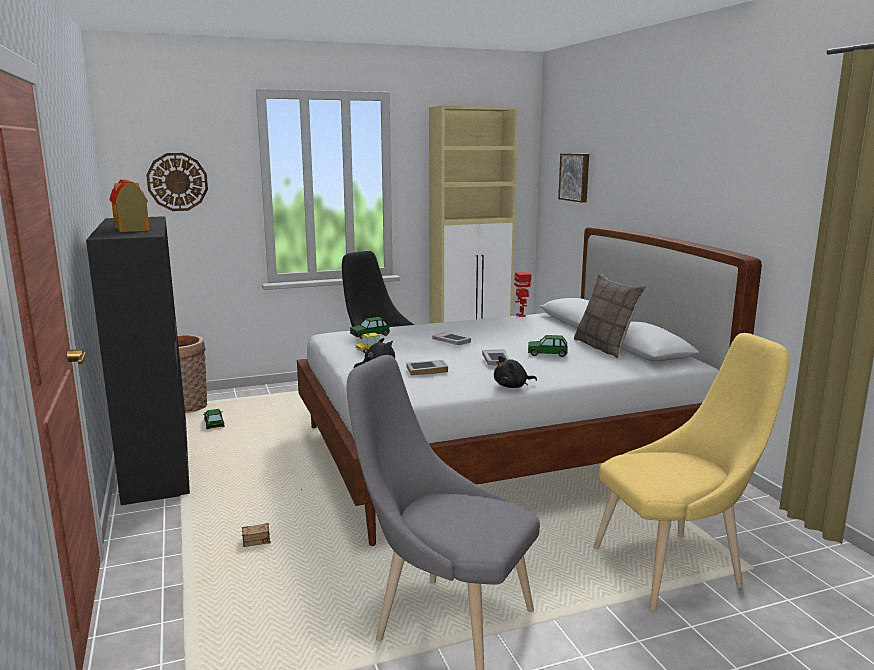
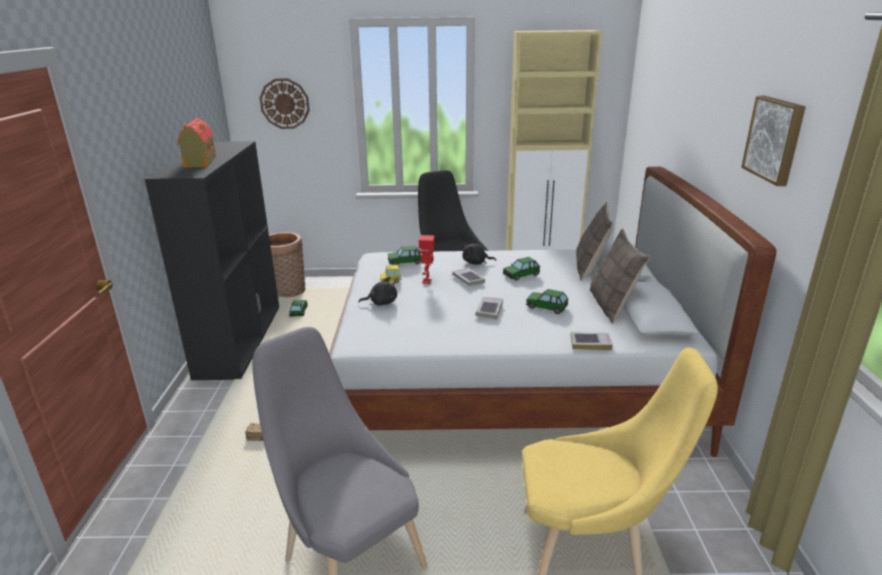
camera: 20 degrees right, 10 degrees up
(427, 370) = (419, 313): book -> book (590, 343)
(499, 334) = (521, 275): none -> toy car
(512, 386) = (479, 346): black plush toy -> black plush toy (476, 263)
(521, 315) = (565, 250): toy robot -> toy robot (427, 281)
(558, 325) = (590, 268): none -> pillow
(575, 177) = (653, 108): picture -> picture (775, 139)

